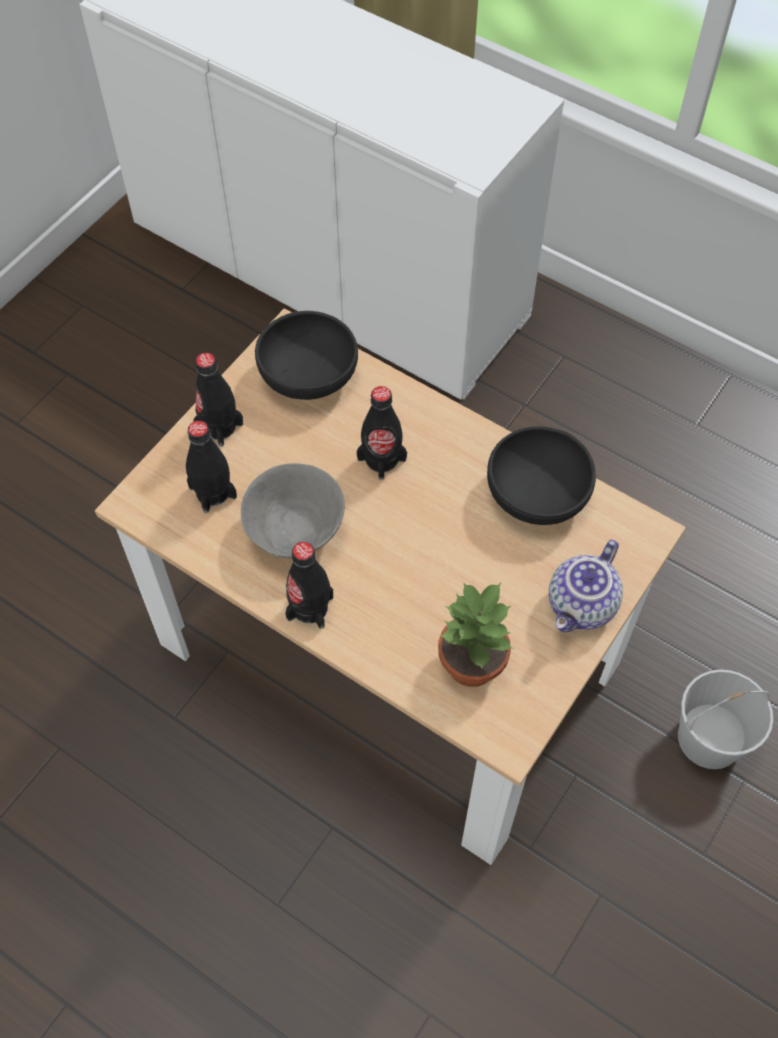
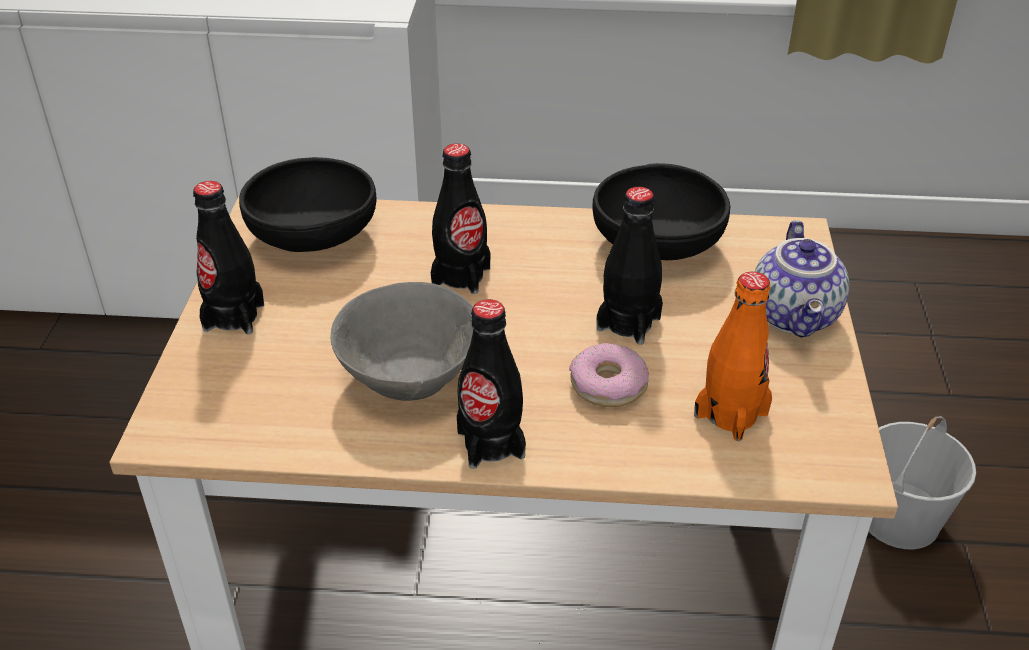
camera: 30 degrees left, 20 degrees down
(213, 492) = (271, 380): black bottle -> black bottle (628, 323)
(412, 599) = (608, 385): none -> donut
(472, 662) = (731, 414): potted plant -> orange bottle

